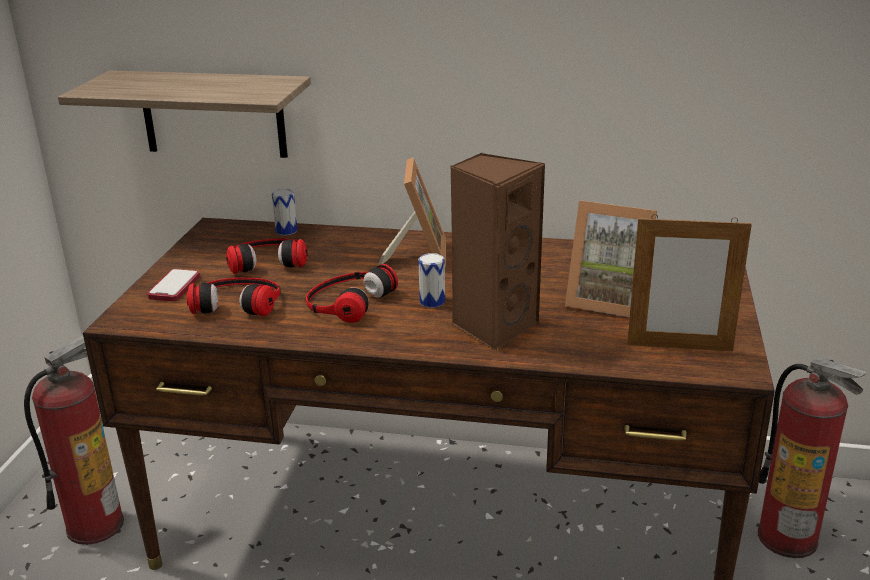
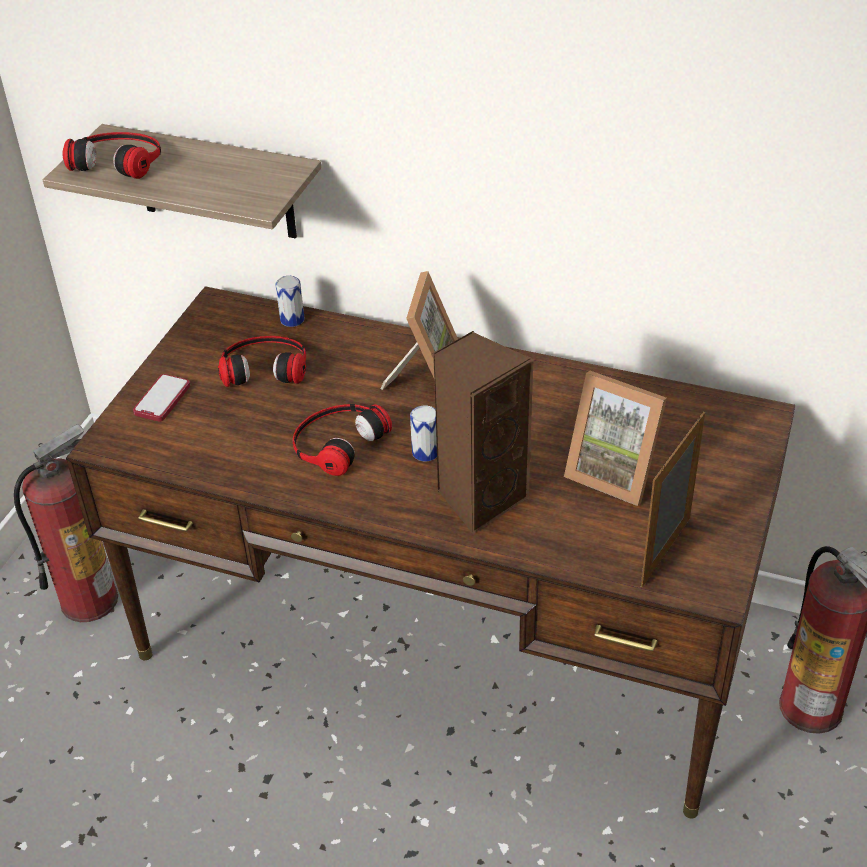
camera: 10 degrees right, 15 degrees up
(238, 301) = (224, 429): headphones -> headphones (118, 159)
(679, 347) = (666, 551): picture frame -> picture frame turned 105 degrees clockwise

